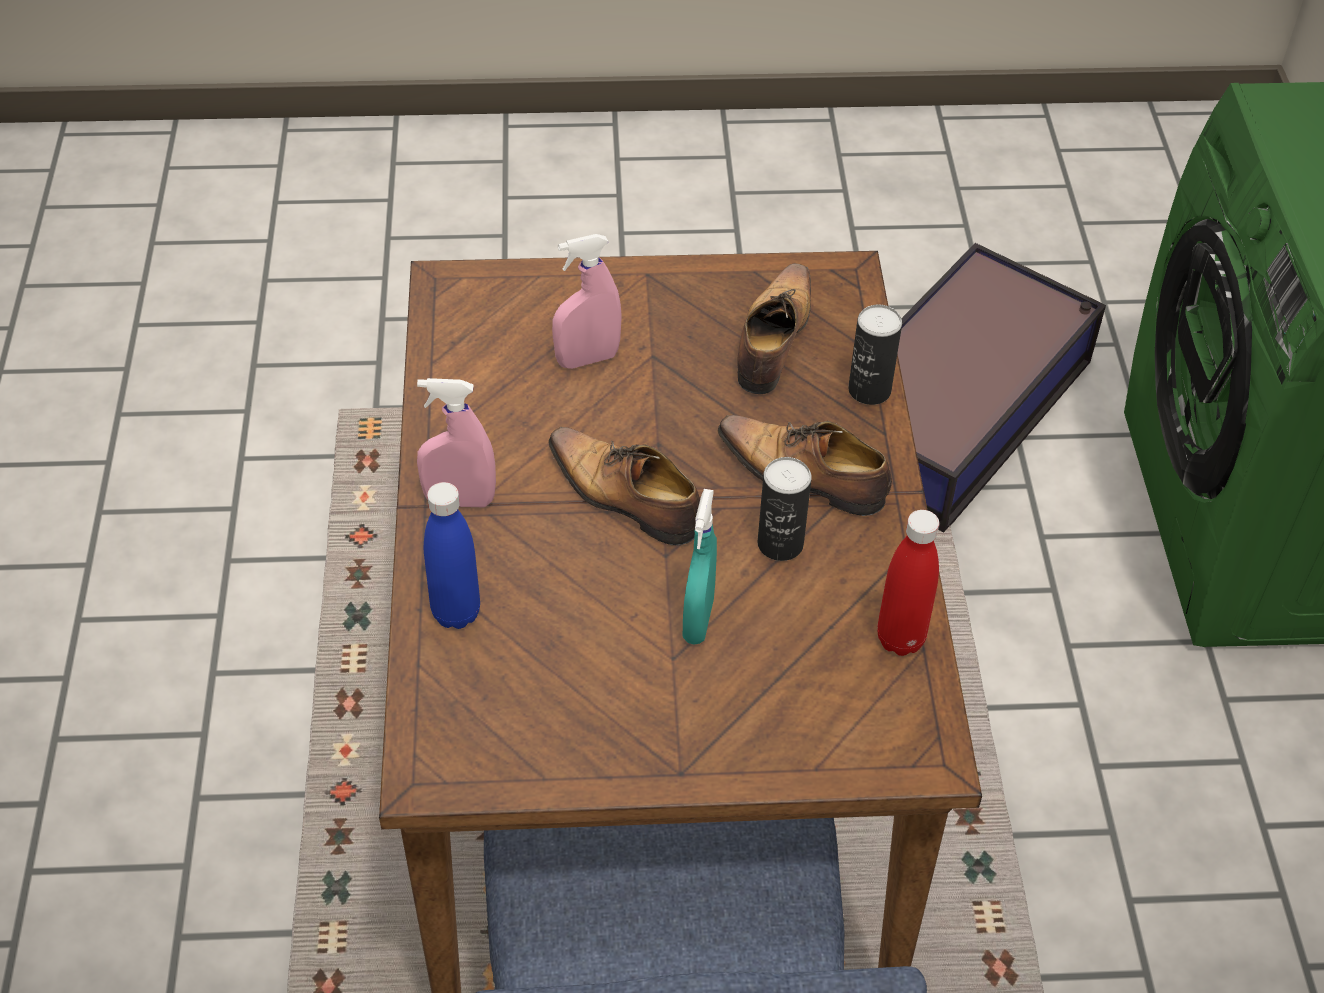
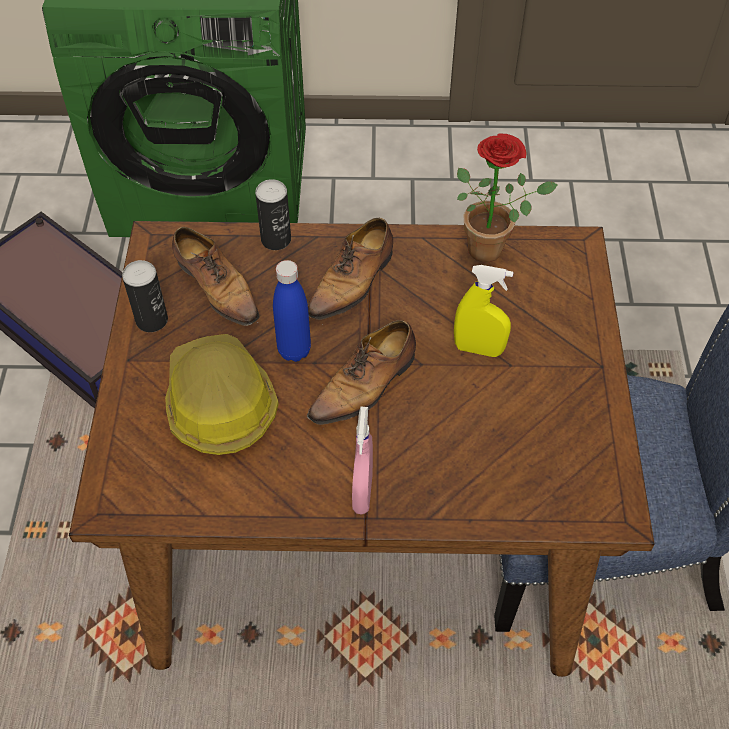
camera: 85 degrees left, 5 degrees up
(456, 613) = (473, 495): blue bottle -> blue bottle (294, 350)
(587, 359) = (218, 403): pink spray bottle -> hard hat
(698, 620) = (478, 349): turquoise spray bottle -> yellow spray bottle
(773, 340) = (217, 287): shoe -> shoe turned 150 degrees counterclockwise
(780, 544) = (413, 300): can -> can (152, 320)
(900, 639) = (492, 248): red bottle -> potted plant

